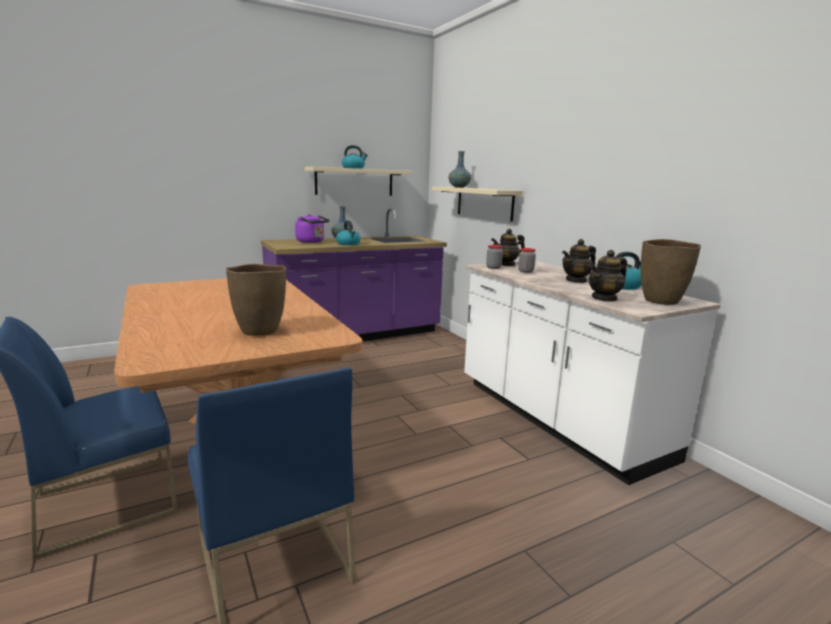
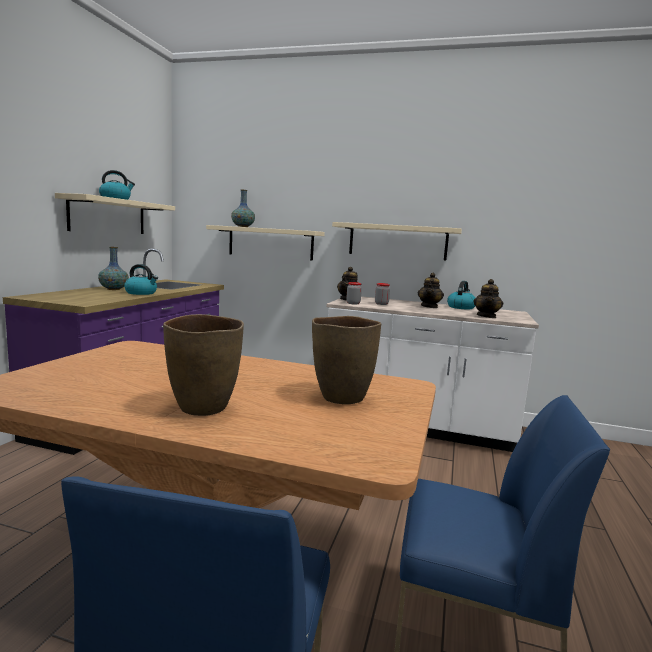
camera: 45 degrees left, 5 degrees down
(312, 242) = (87, 294): purple kettle -> none
(584, 200) = (397, 241): none -> beige shelf
(661, 301) = (508, 314): brown vase -> brown vase (203, 408)

